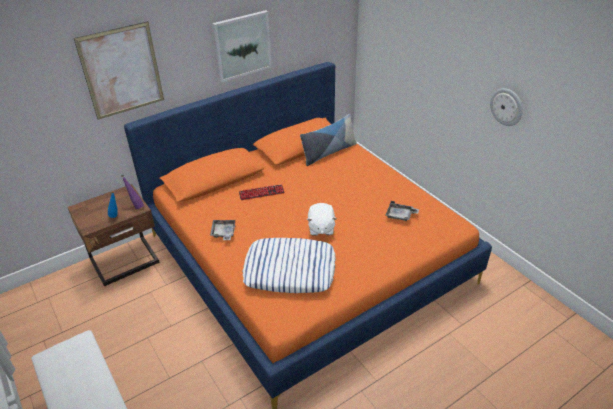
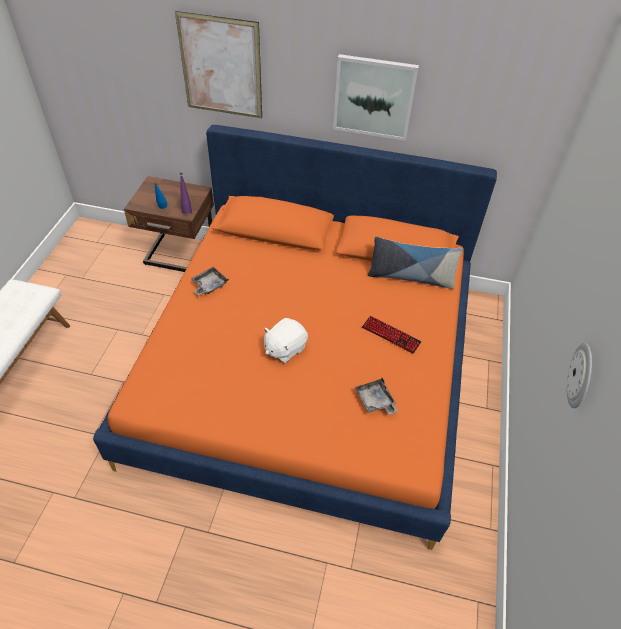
camera: 45 degrees right, 10 degrees up
(261, 193) = (290, 272): keyboard -> keyboard (391, 335)
(289, 270) = (203, 364): pillow -> none

